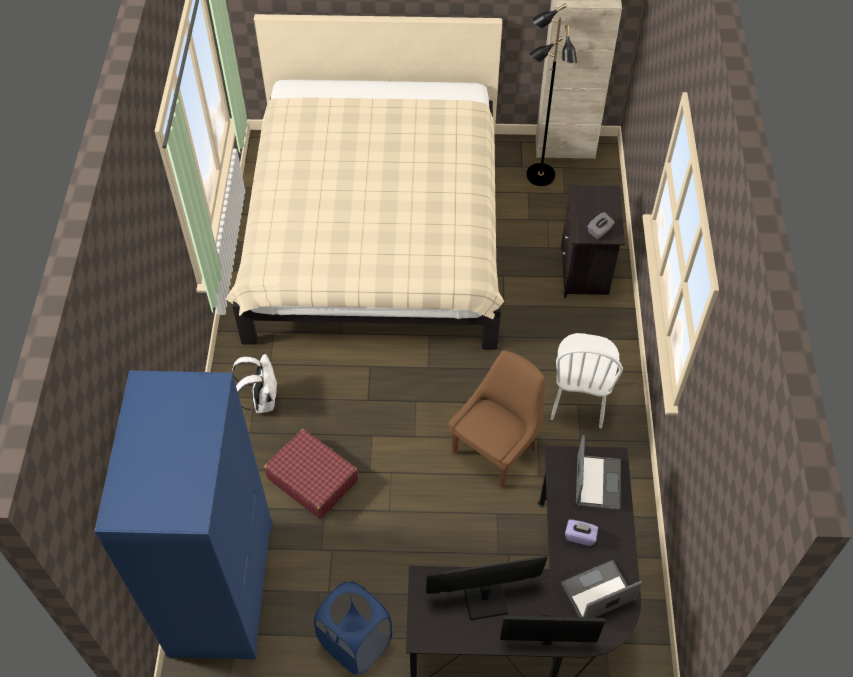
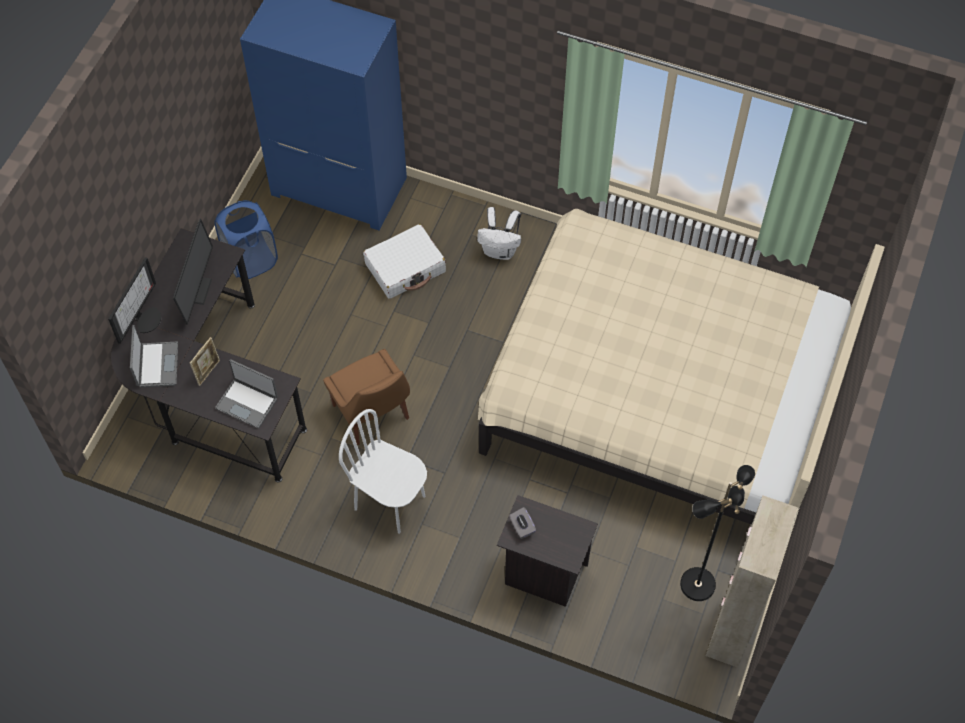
camera: 110 degrees right, 5 degrees up
(312, 479) = (405, 268): red suitcase -> white suitcase
(580, 536) = (208, 371): purple tissue box -> picture frame

